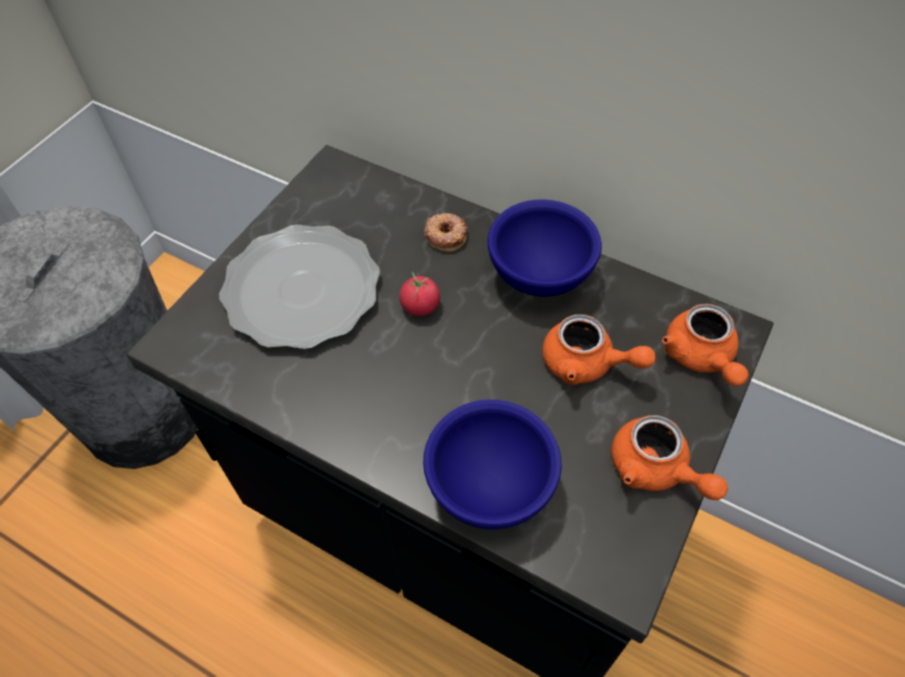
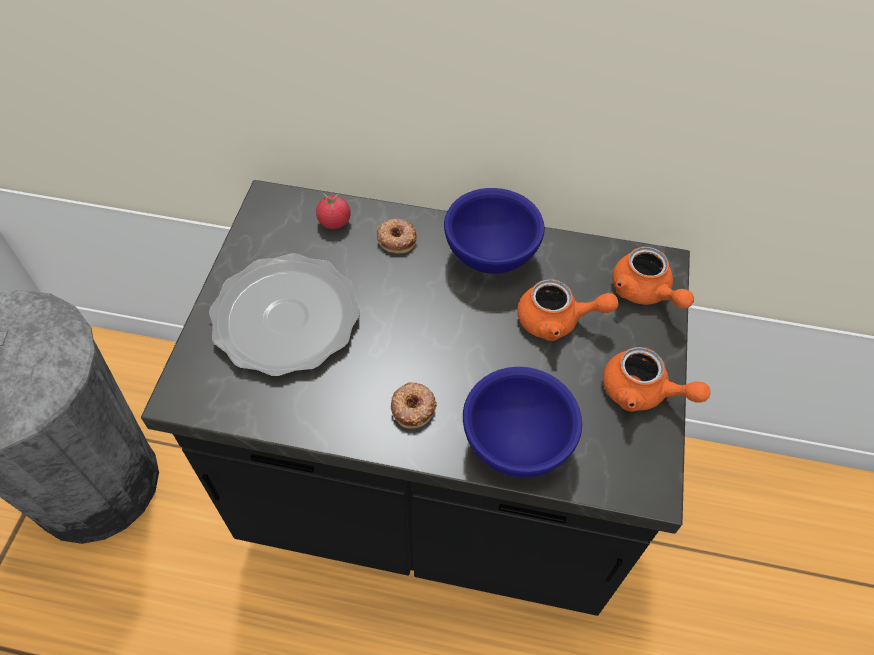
camera: 20 degrees left, 0 degrees up
(394, 417) = (413, 407): none -> donut
(420, 306) = (398, 306): tomato -> tomato (334, 222)

